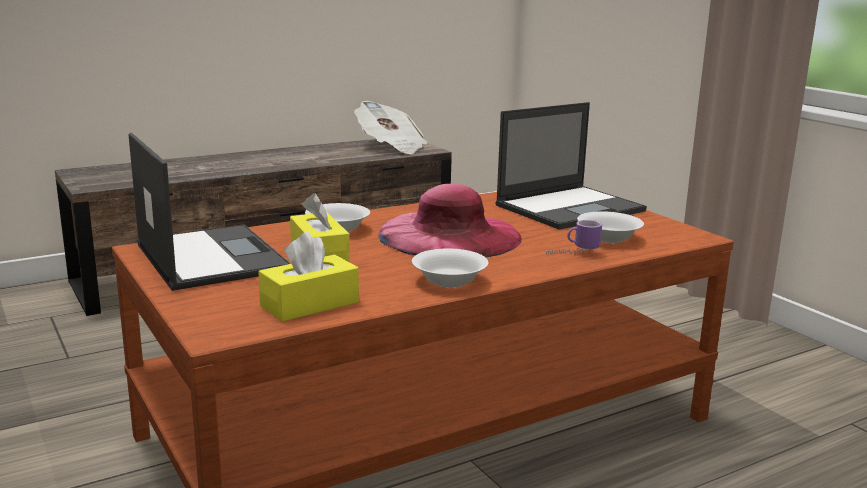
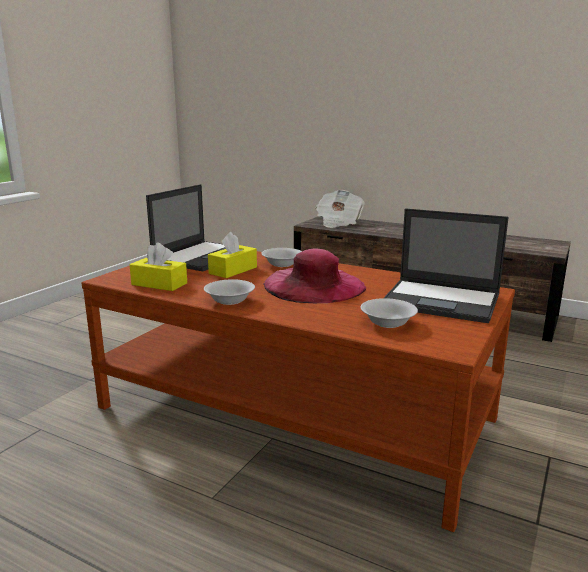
camera: 60 degrees right, 0 degrees up
(391, 147) = (528, 244): newspaper -> newspaper (338, 222)
(572, 253) = (331, 318): mug -> none

